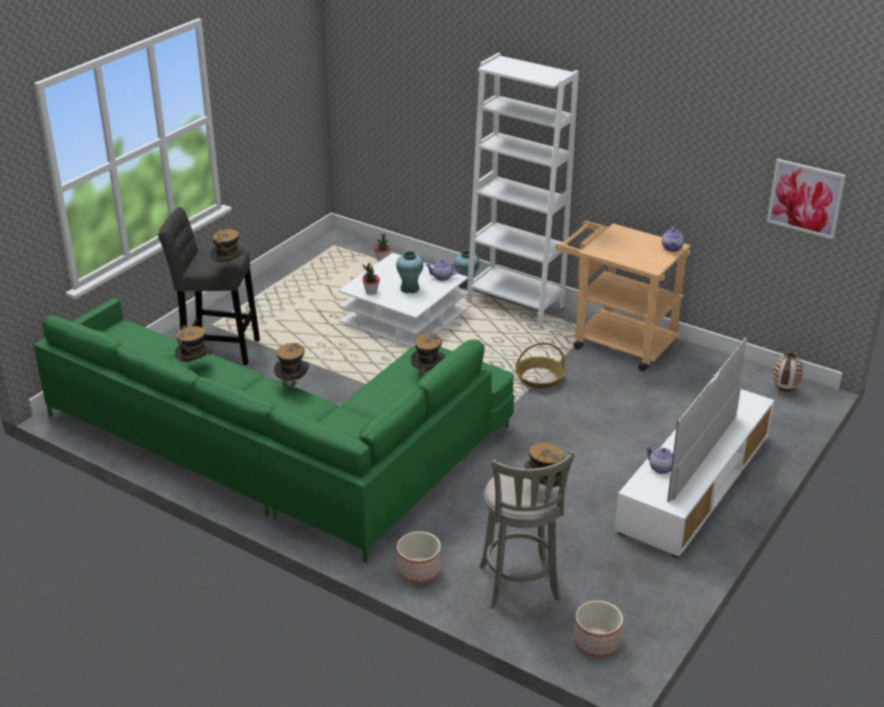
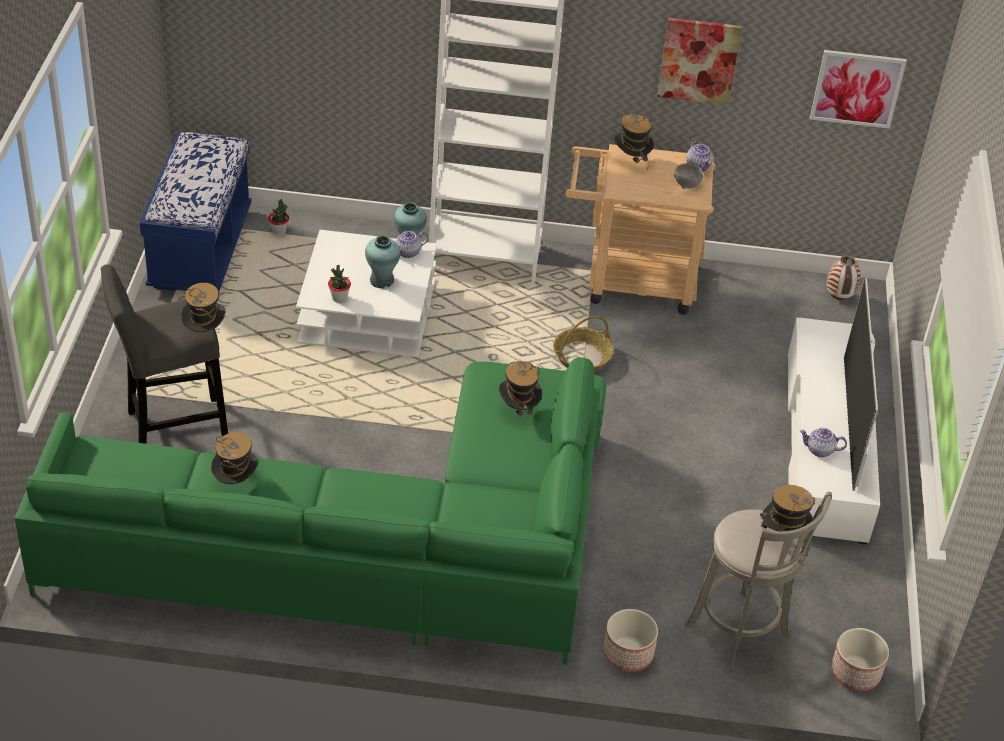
camera: 30 degrees left, 10 degrees up
(292, 385) = (374, 472): hat -> hat (631, 161)
(321, 258) = (200, 250): none -> blue bench
(652, 257) = (687, 184): none -> grey bowl
(679, 157) = (698, 60): none -> picture

